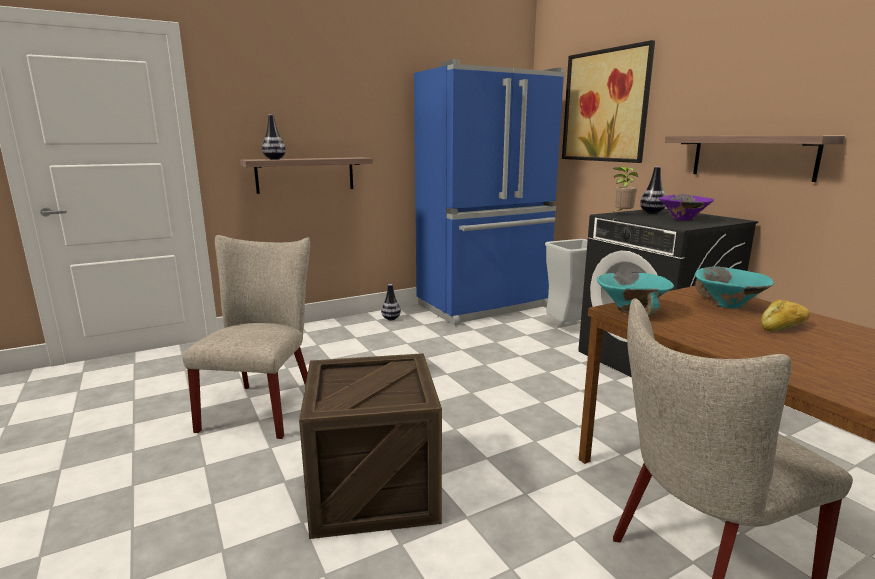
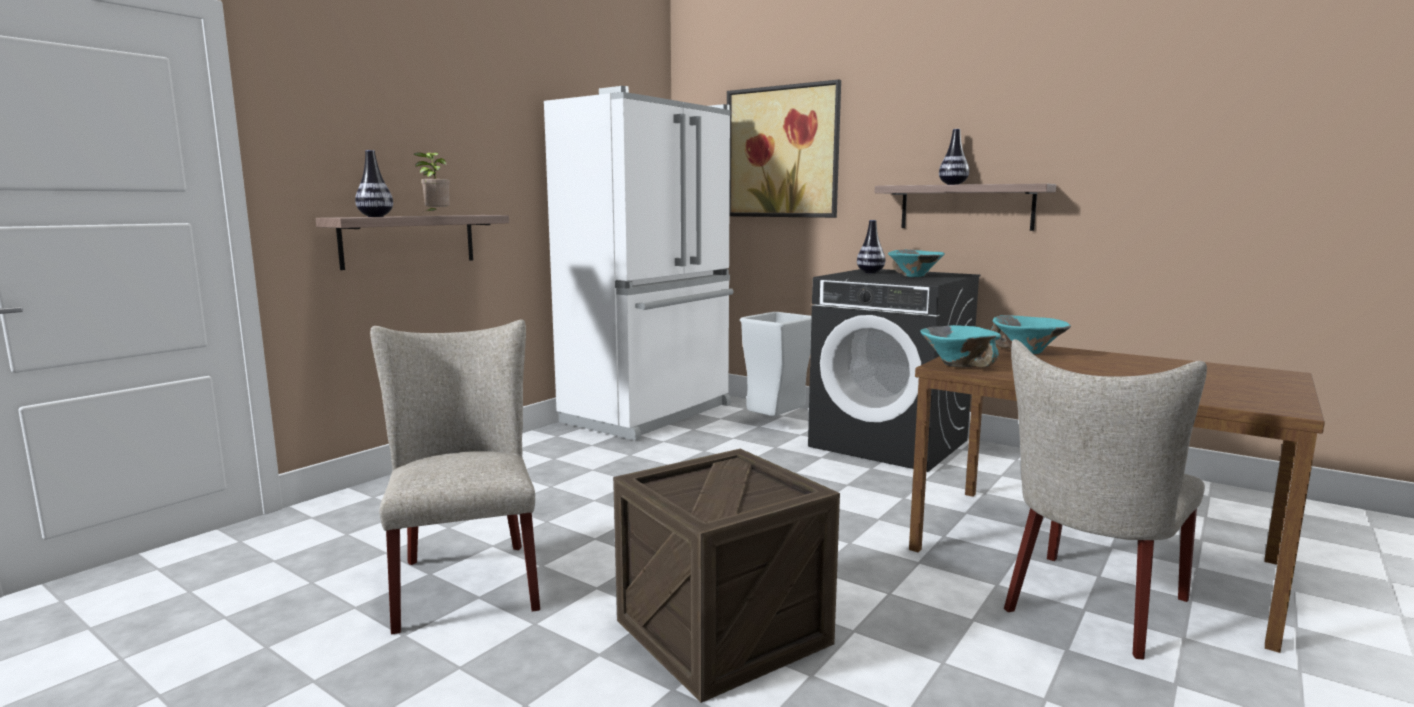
camera: 25 degrees left, 5 degrees down
(391, 319) = (539, 444): vase -> vase (953, 184)
(485, 306) = (651, 414): blue fridge -> white fridge
(622, 214) = (846, 275): potted plant -> potted plant (436, 216)
(682, 220) = (914, 276): purple bowl -> turquoise bowl
(783, 326) = (1095, 363): bread -> none

